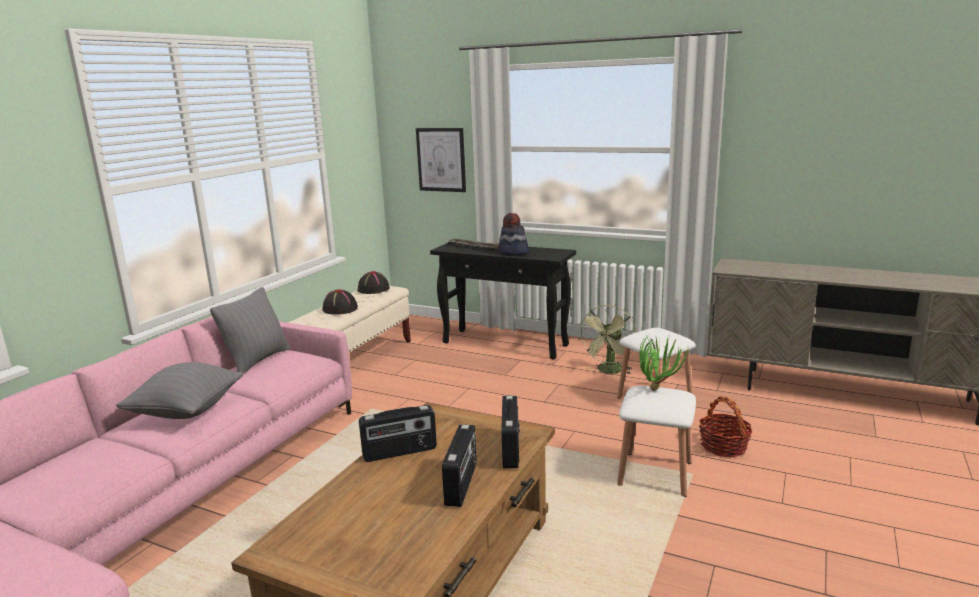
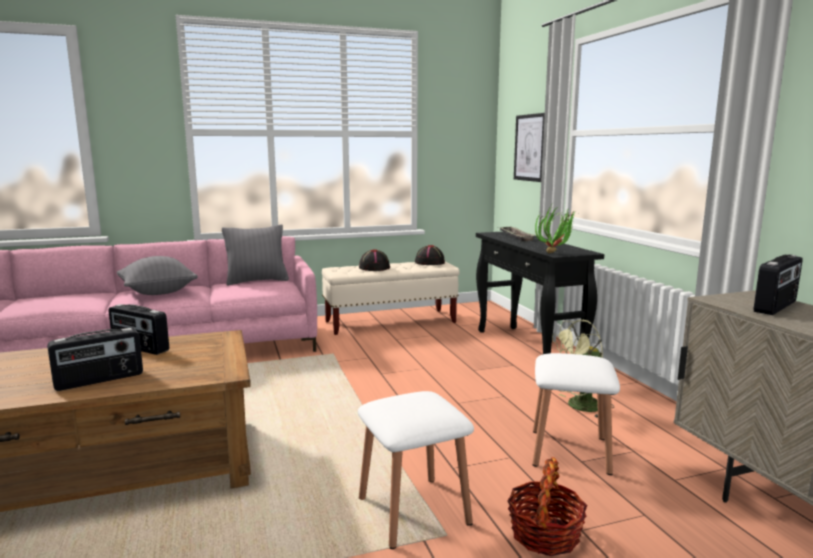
camera: 45 degrees right, 5 degrees down
(511, 449) = (182, 377): radio -> radio (776, 307)
(513, 252) = (535, 245): hat -> none
(658, 388) = (433, 399): potted plant -> potted plant (556, 253)

